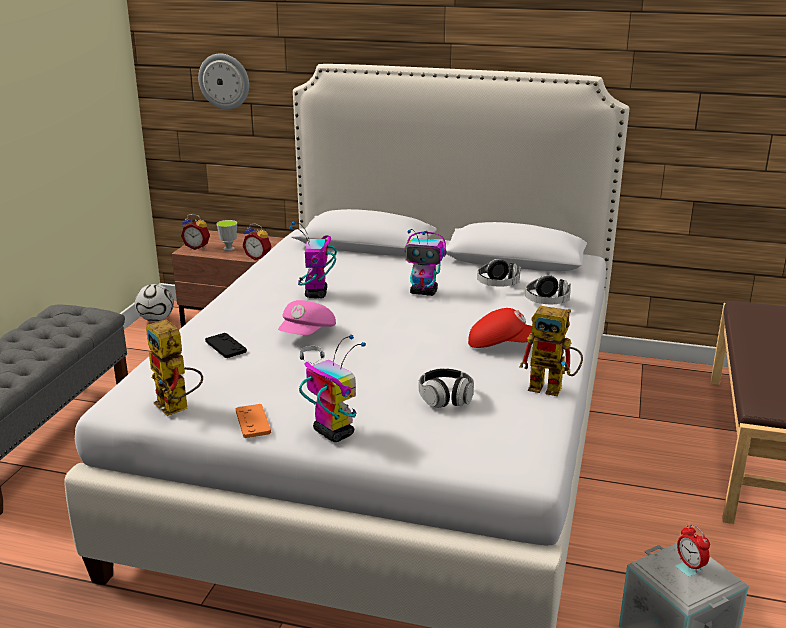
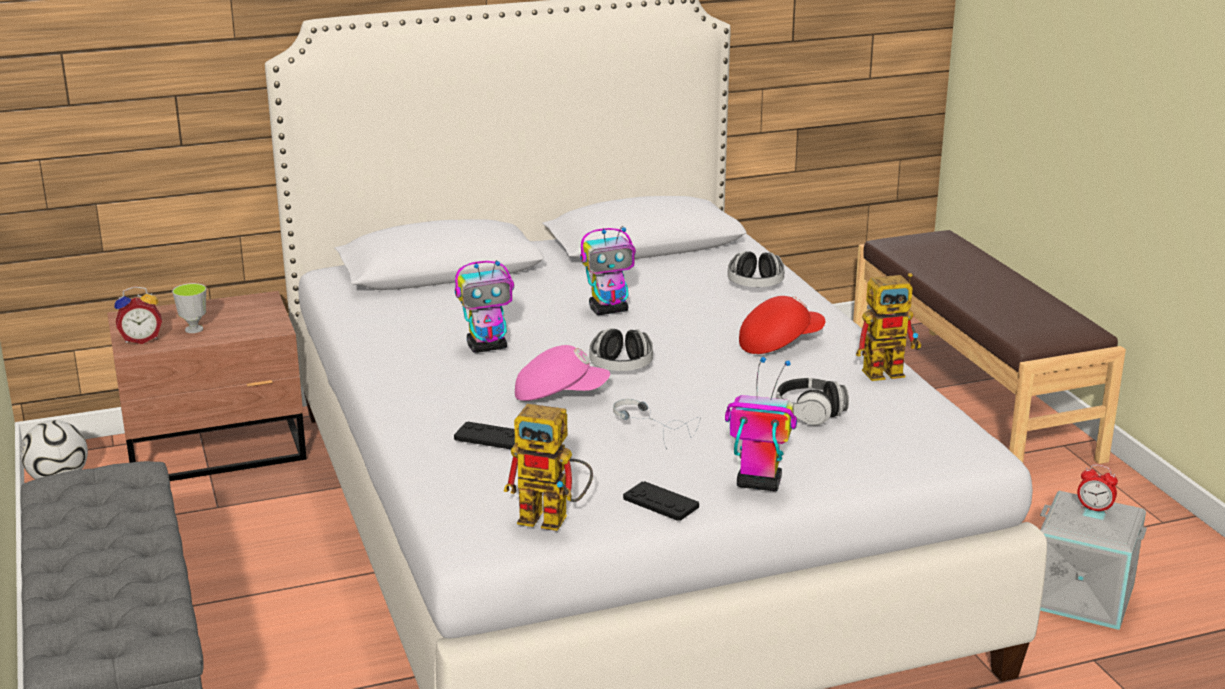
camera: 35 degrees left, 0 degrees up
(224, 81) = (129, 67): wall clock -> none
(253, 422) = (661, 502): orange game controller -> black game controller
(259, 257) = (260, 330): alarm clock -> none
(307, 334) = (560, 395): pink cap -> pink cap turned 75 degrees counterclockwise
(316, 294) = (487, 347): toy robot -> toy robot turned 75 degrees counterclockwise
(498, 285) = (676, 280): headphones -> headphones (621, 367)

